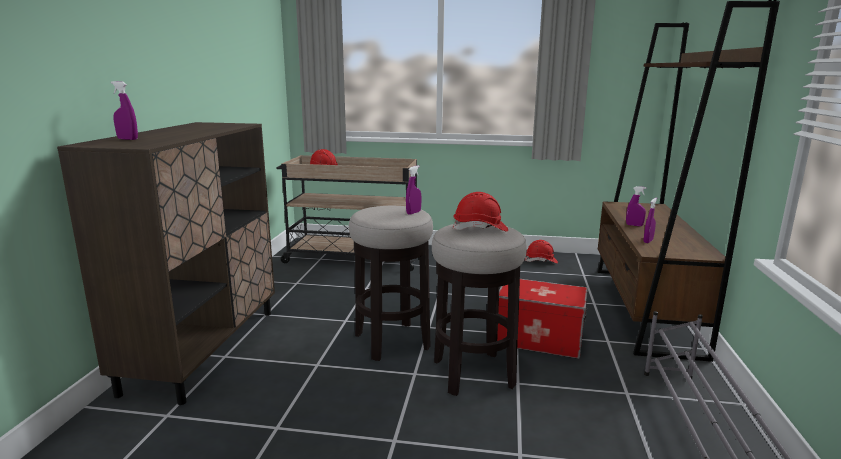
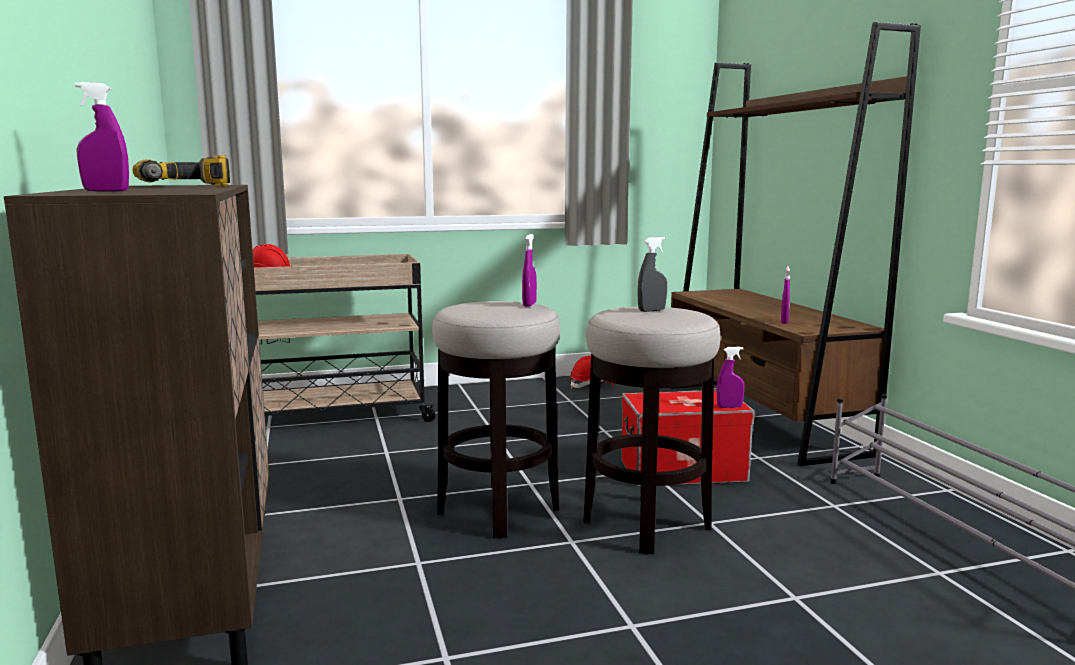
camera: 25 degrees left, 5 degrees down
(206, 128) = (183, 186): none -> power drill
(480, 229) = (651, 310): red hard hat -> grey spray bottle
(634, 225) = (745, 310): purple spray bottle -> purple spray bottle (729, 407)

